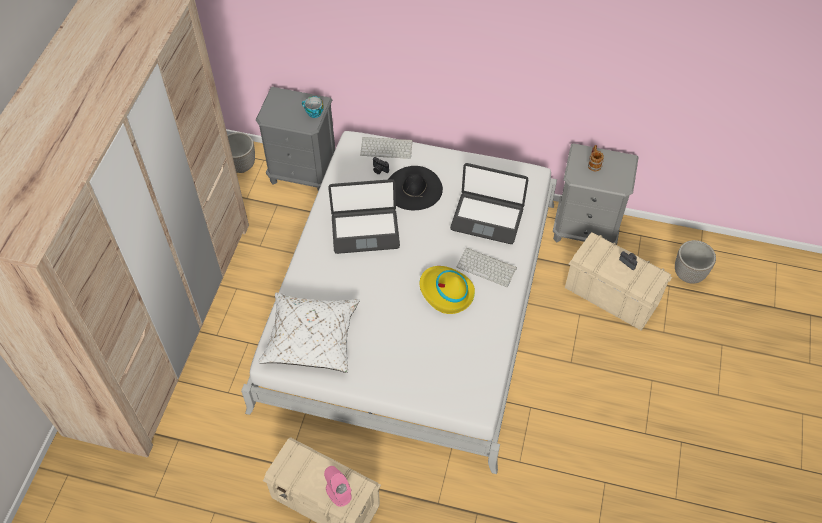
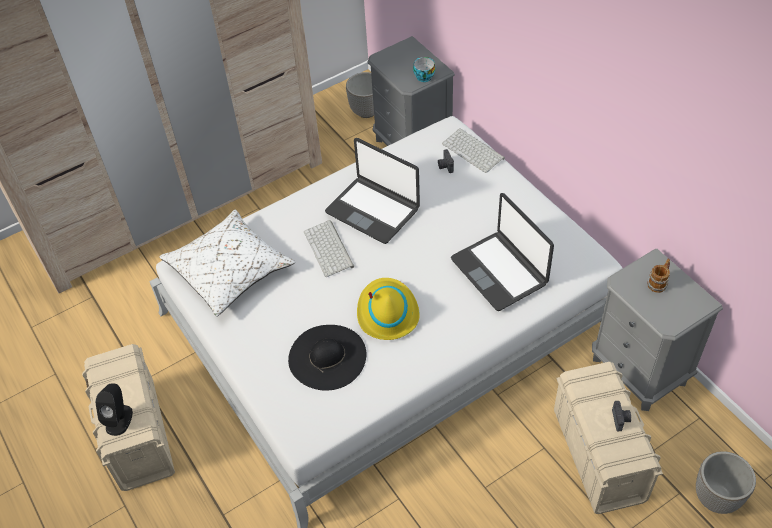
camera: 45 degrees right, 5 degrees down
(338, 492) = (119, 419): pink speaker -> black speaker
(414, 188) = (458, 201): black hat -> black hat (327, 357)
(487, 267) = (451, 317): keyboard -> keyboard (330, 249)

